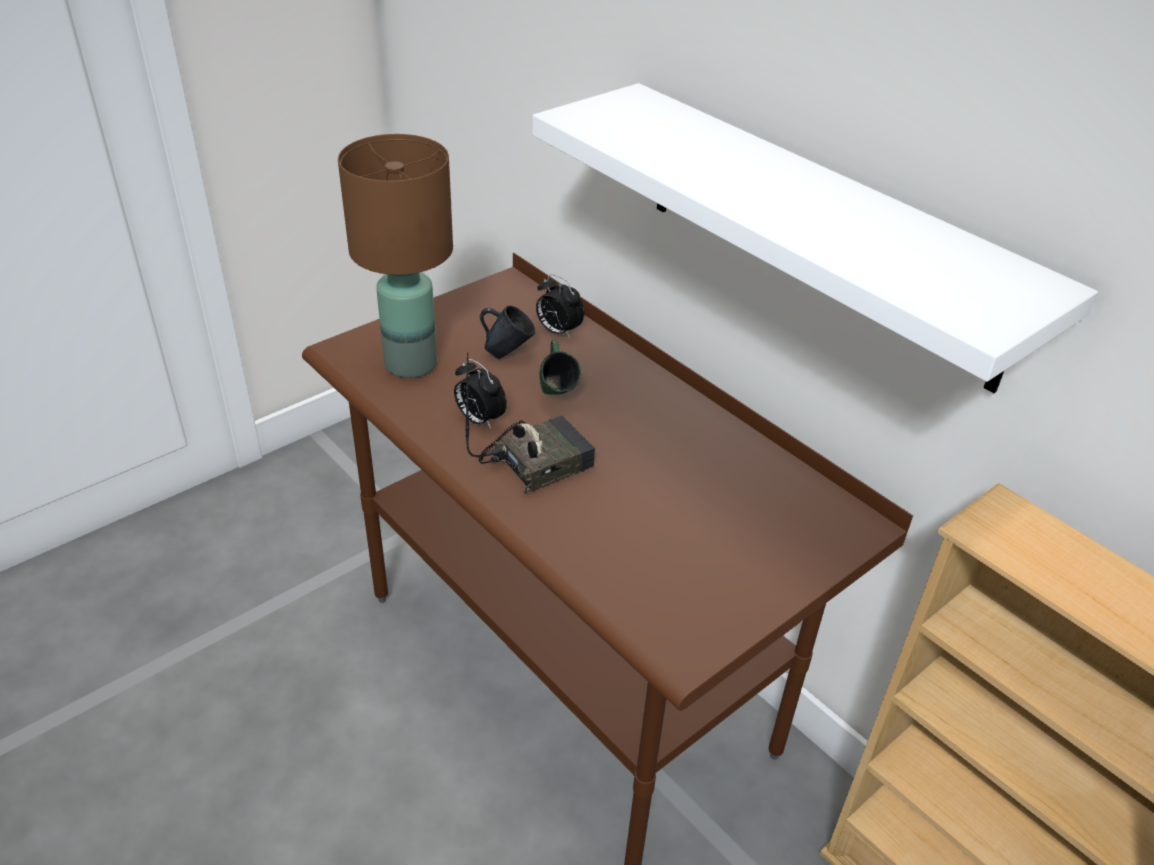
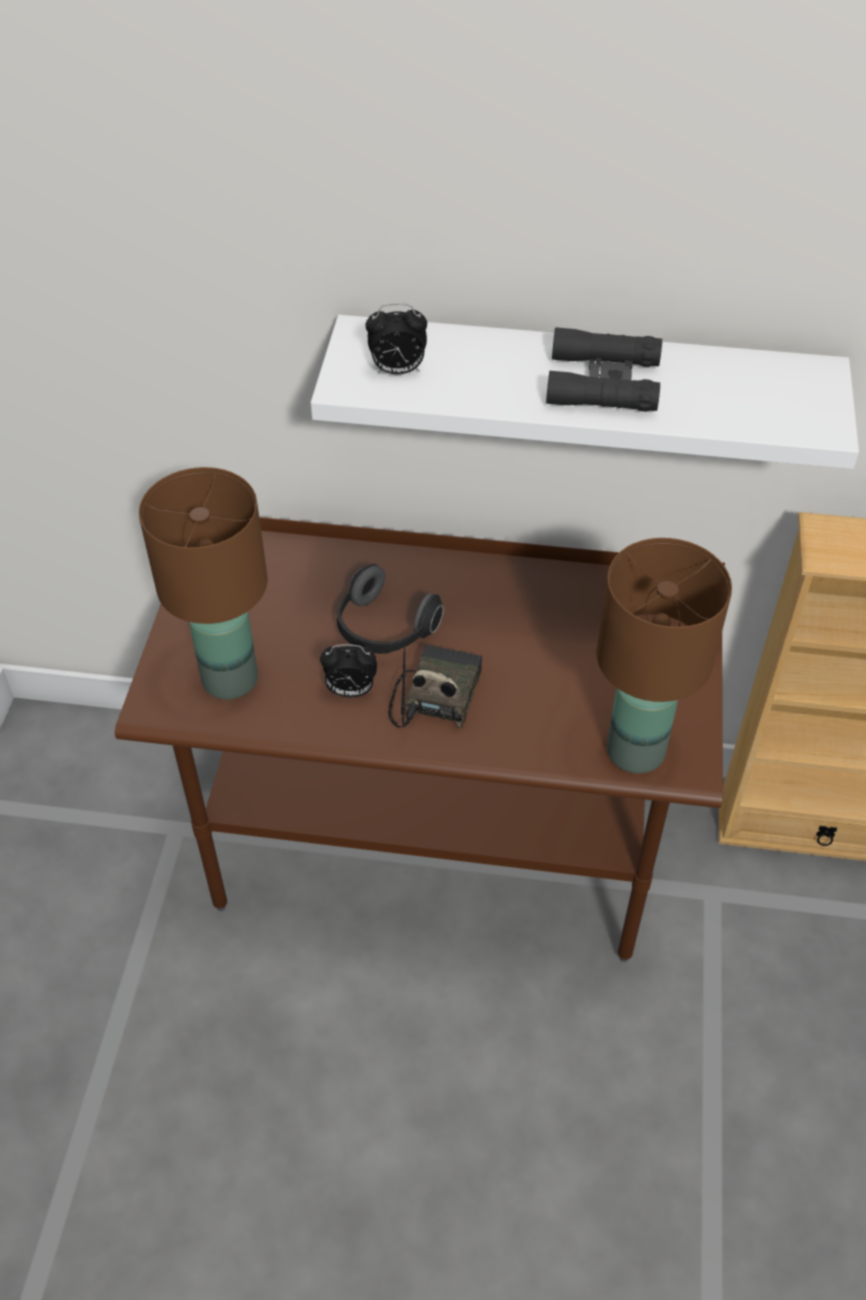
camera: 40 degrees left, 10 degrees up
(507, 353) = (296, 615): blue mug -> none
(556, 398) = (384, 630): green mug -> headphones
(557, 331) = (310, 566): alarm clock -> alarm clock (397, 371)
(647, 604) = (633, 750): none -> brown table lamp
(793, 199) = (603, 382): none -> black binoculars

